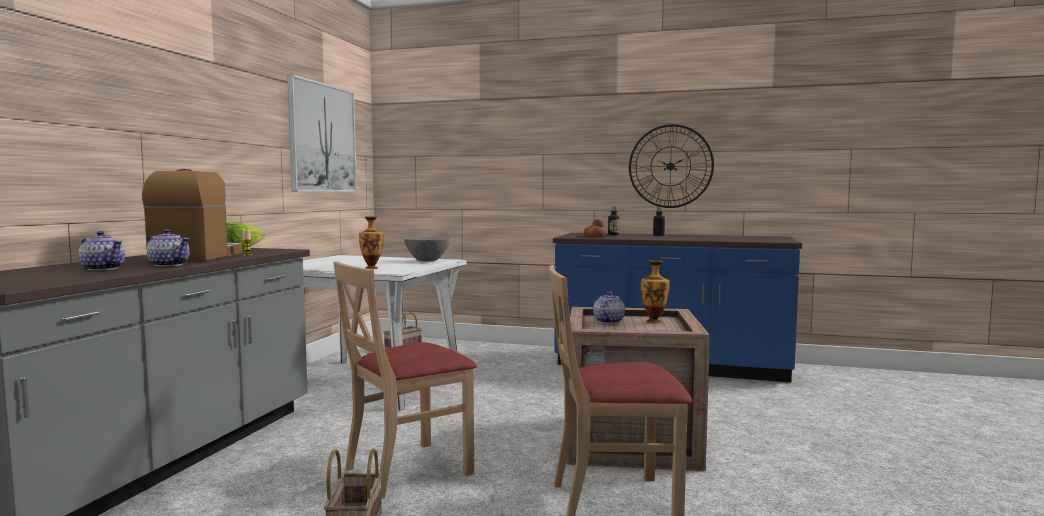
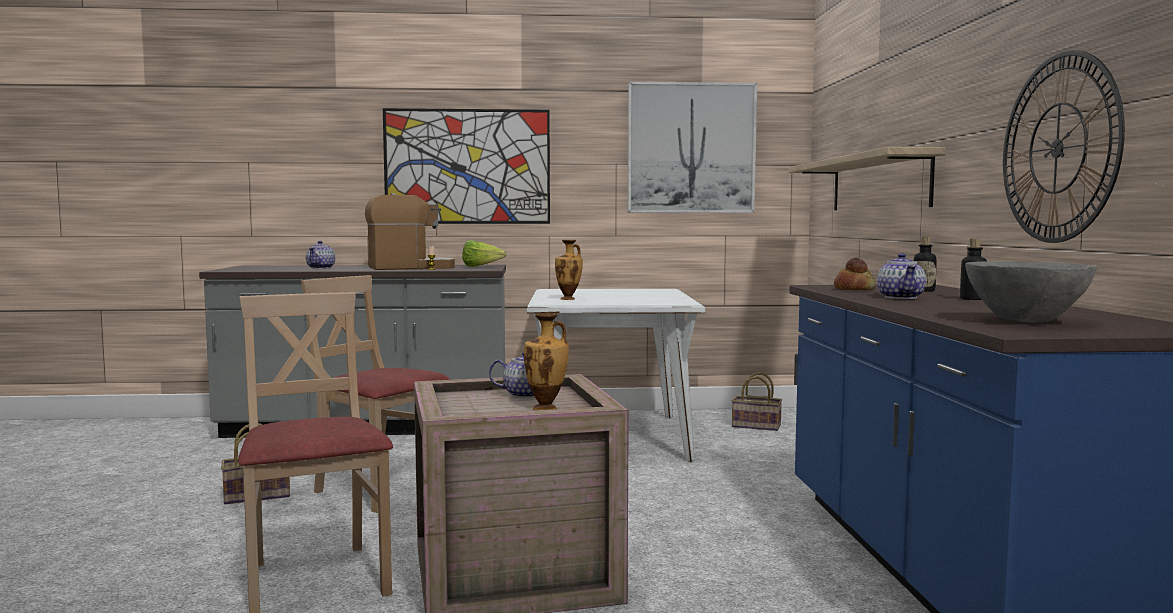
camera: 70 degrees right, 0 degrees up
(169, 265) = (349, 269): teapot -> teapot (901, 297)
(175, 139) = (467, 166): none -> picture
(427, 261) = (659, 301): grey bowl -> grey bowl (1025, 321)
(490, 175) = (878, 183): none -> shelf

